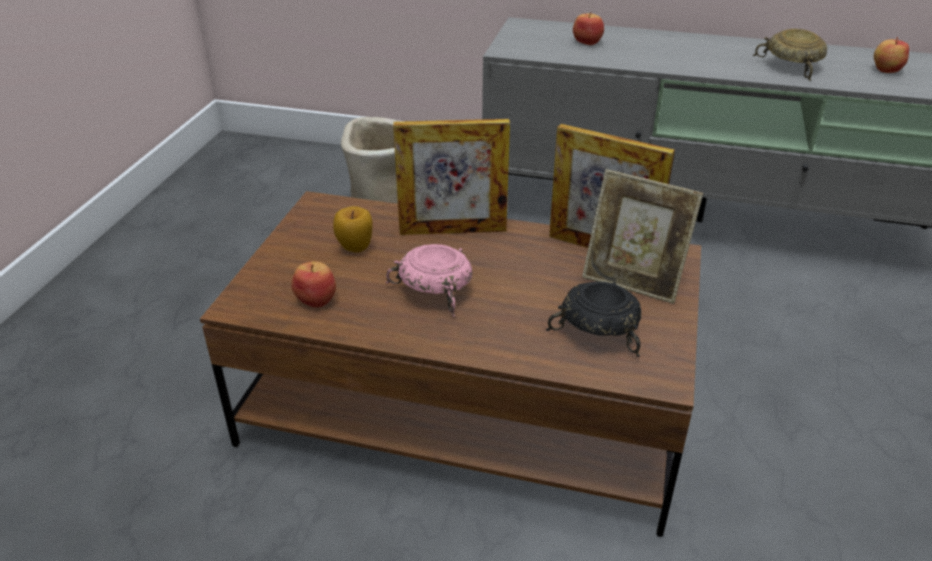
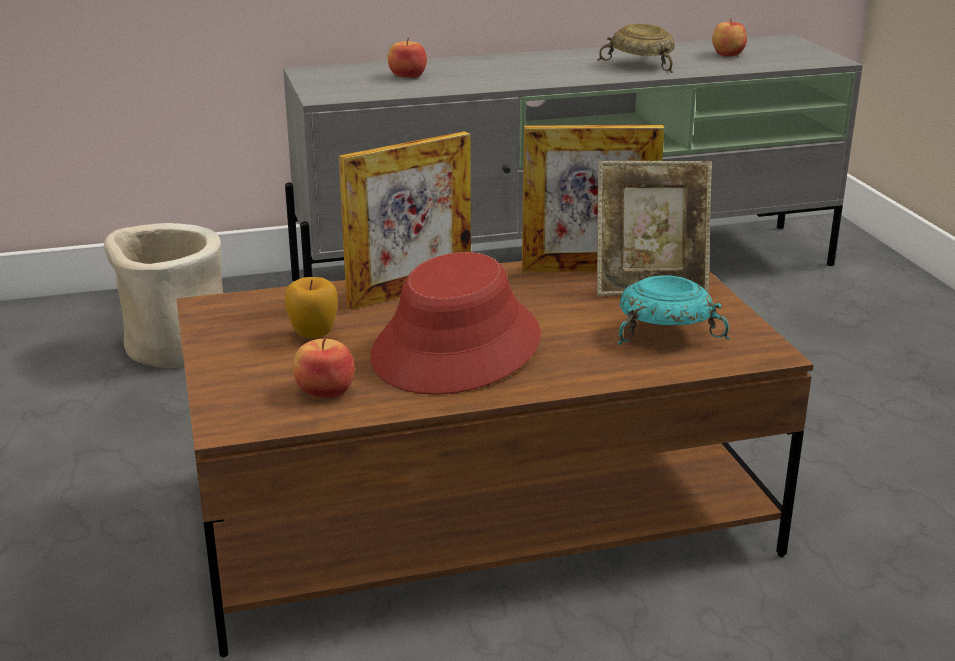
camera: 30 degrees left, 10 degrees down
(435, 291) = (457, 347): pink bowl -> red hat
(599, 332) = (666, 334): black bowl -> turquoise bowl

